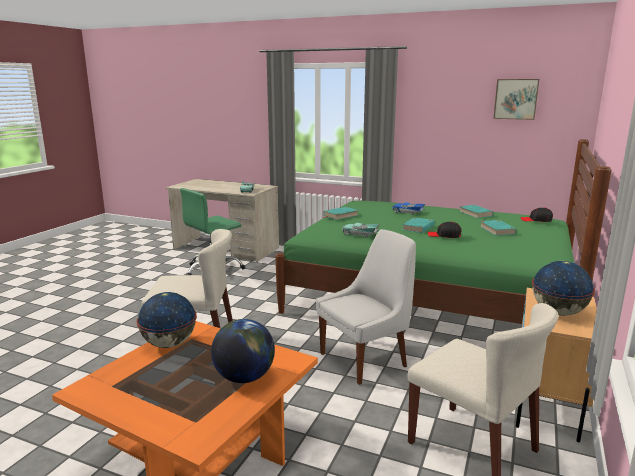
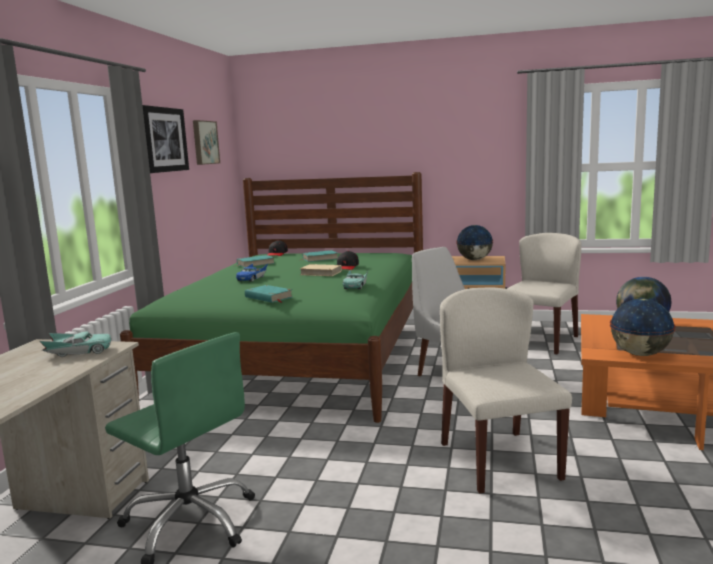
camera: 100 degrees left, 5 degrees down
(418, 227) = (320, 273): turquoise book -> beige book
(443, 96) = (164, 139): none -> picture

